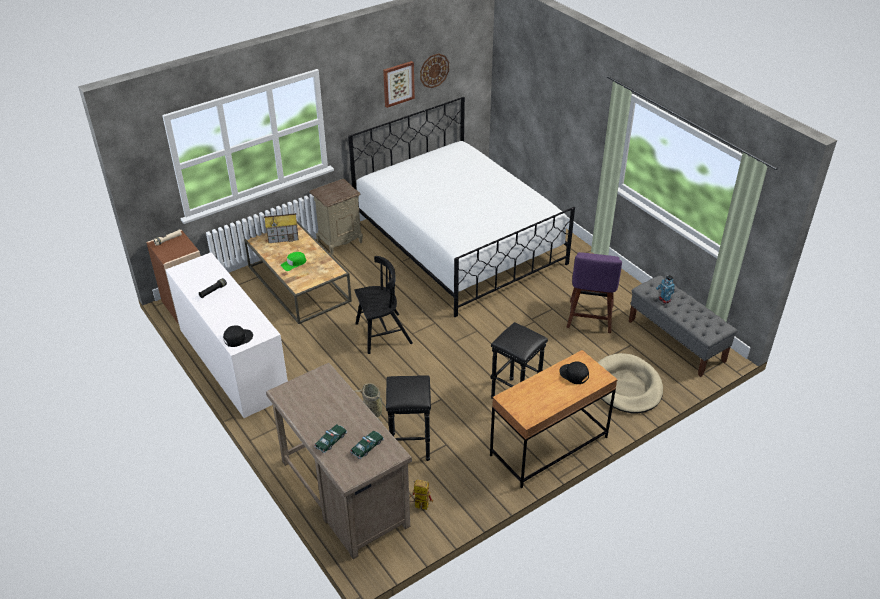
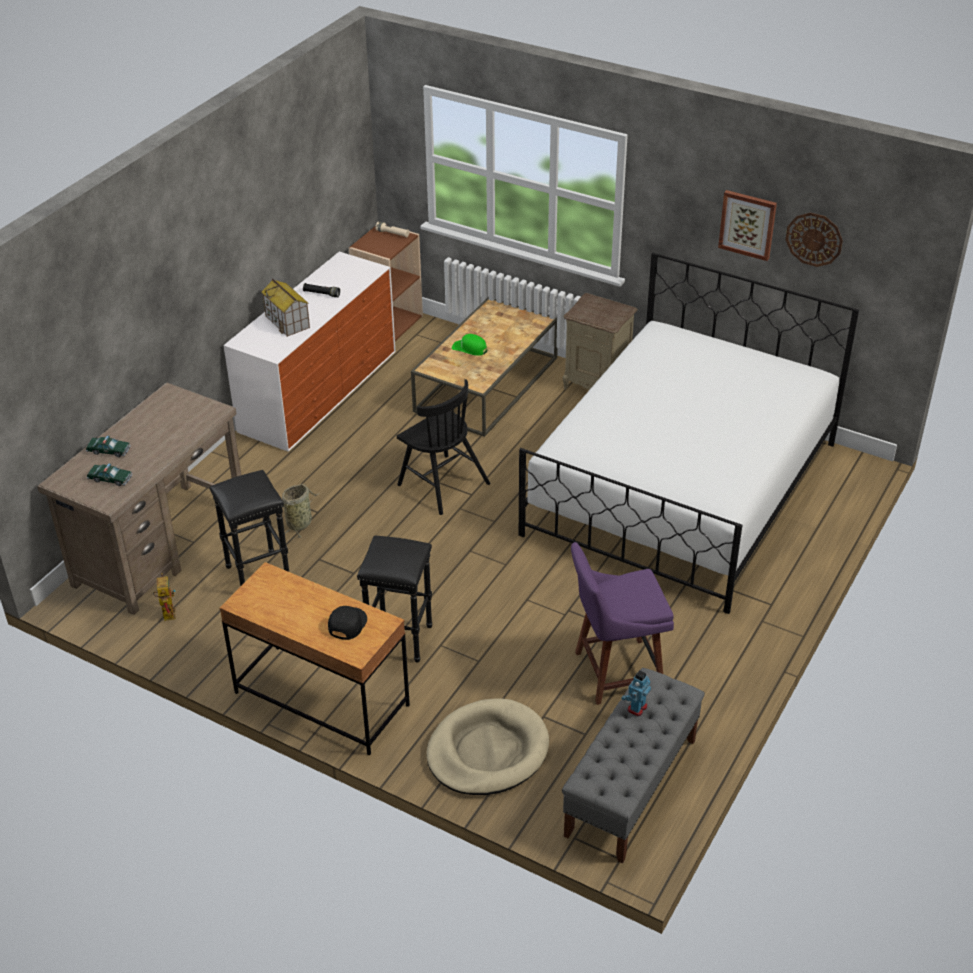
camera: 65 degrees right, 0 degrees up
(238, 338) = (254, 338): black cap -> none
(283, 236) = (516, 321): toy house -> toy house (288, 322)

